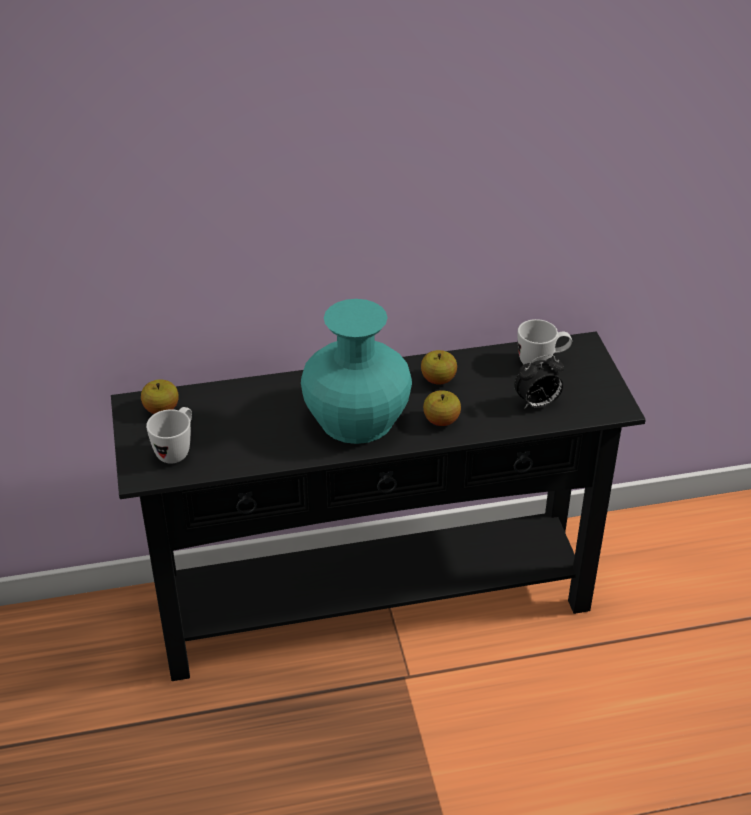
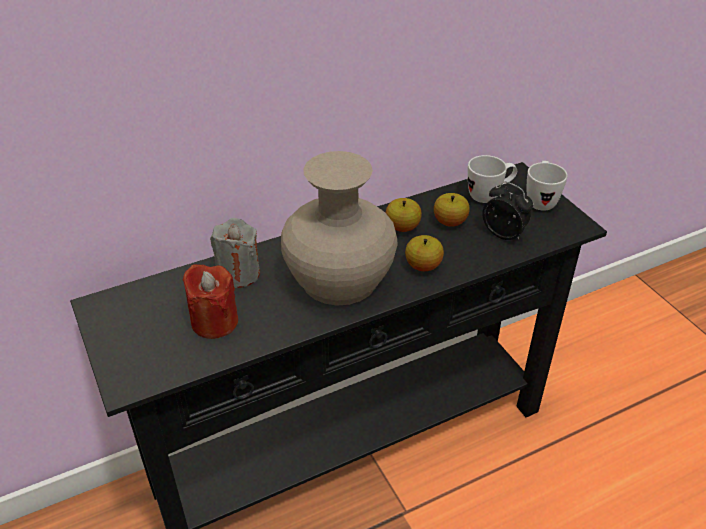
camera: 15 degrees left, 0 degrees up
(161, 409) = (131, 306): apple -> apple (450, 222)
(177, 450) = (160, 347): white mug -> white mug (540, 200)
(230, 437) = (214, 322): none -> red candle
(265, 397) = (238, 274): none -> grey candle
(357, 418) = (339, 278): turquoise vase -> beige vase
(537, 404) = (504, 234): alarm clock -> alarm clock turned 105 degrees counterclockwise

